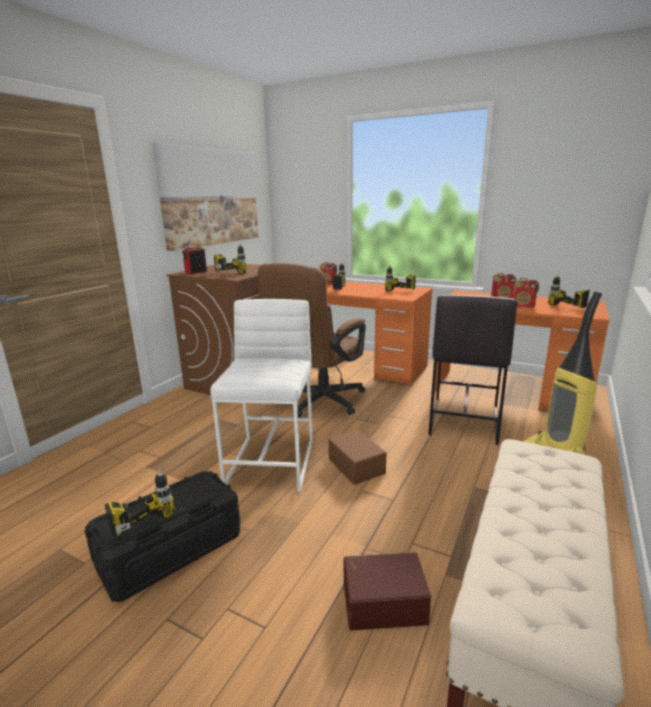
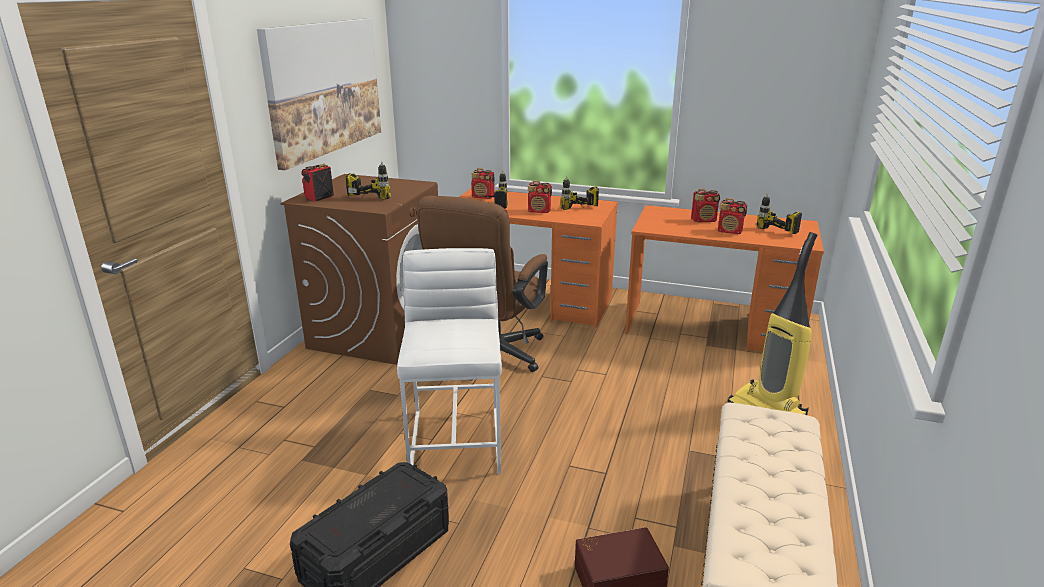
camera: 10 degrees left, 5 degrees up
(139, 512) = (348, 517): power drill -> none
(357, 465) = (557, 436): brown storage box -> none
(367, 292) = (539, 211): none -> radio
(463, 421) = (665, 370): grey stool -> none

